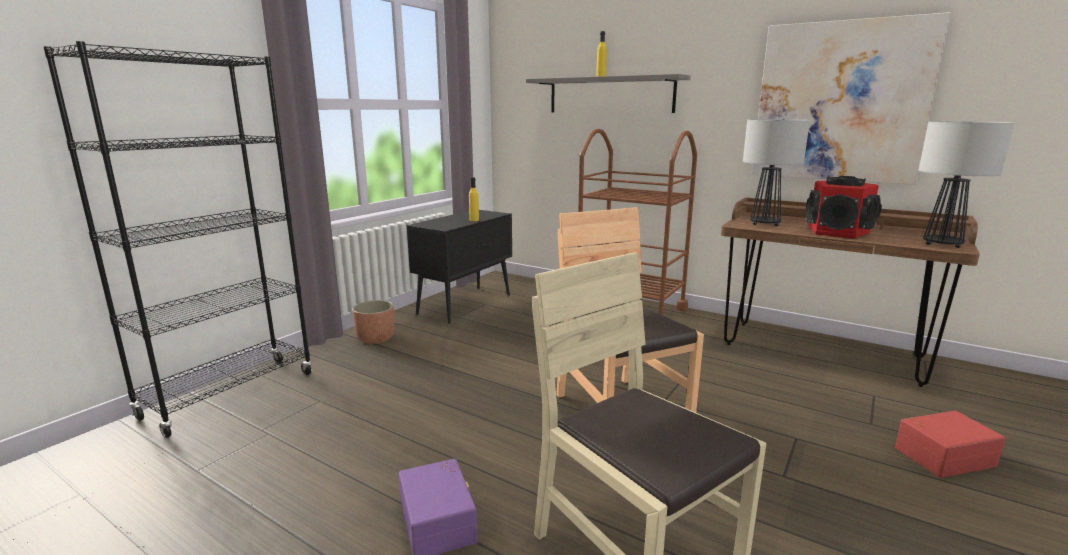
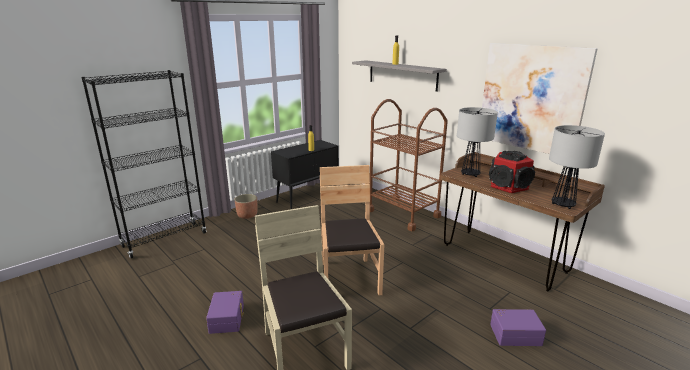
camera: 15 degrees right, 5 degrees up
(942, 455) = (515, 334): red storage box -> purple storage box

